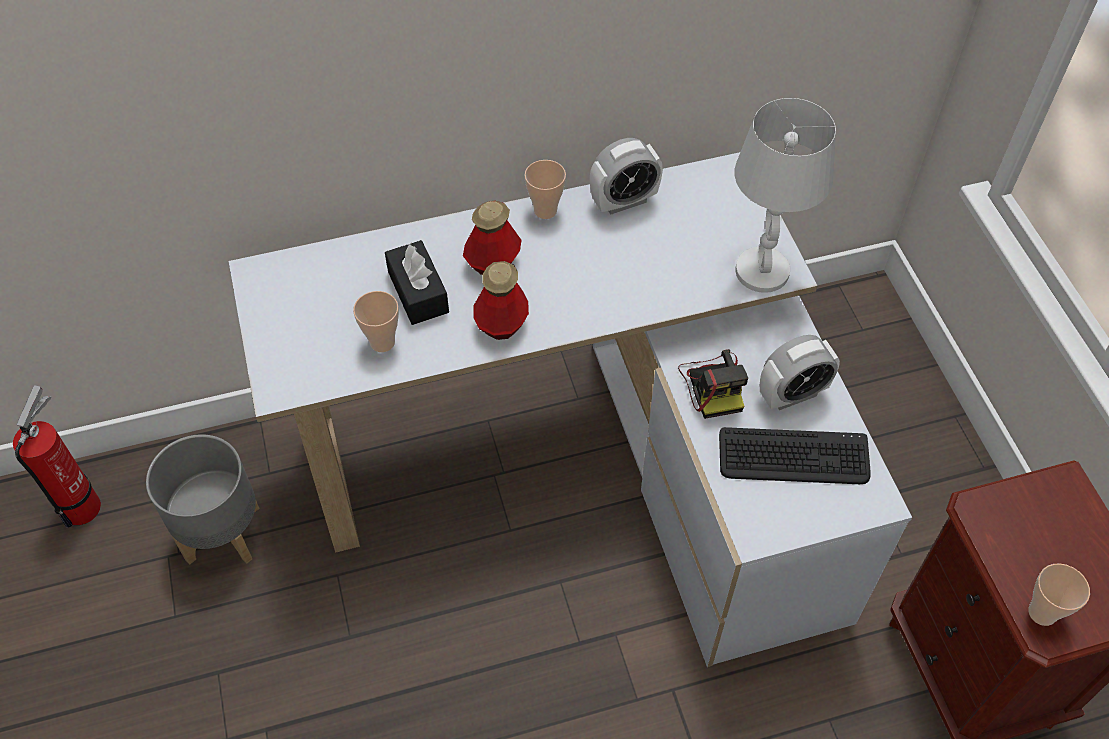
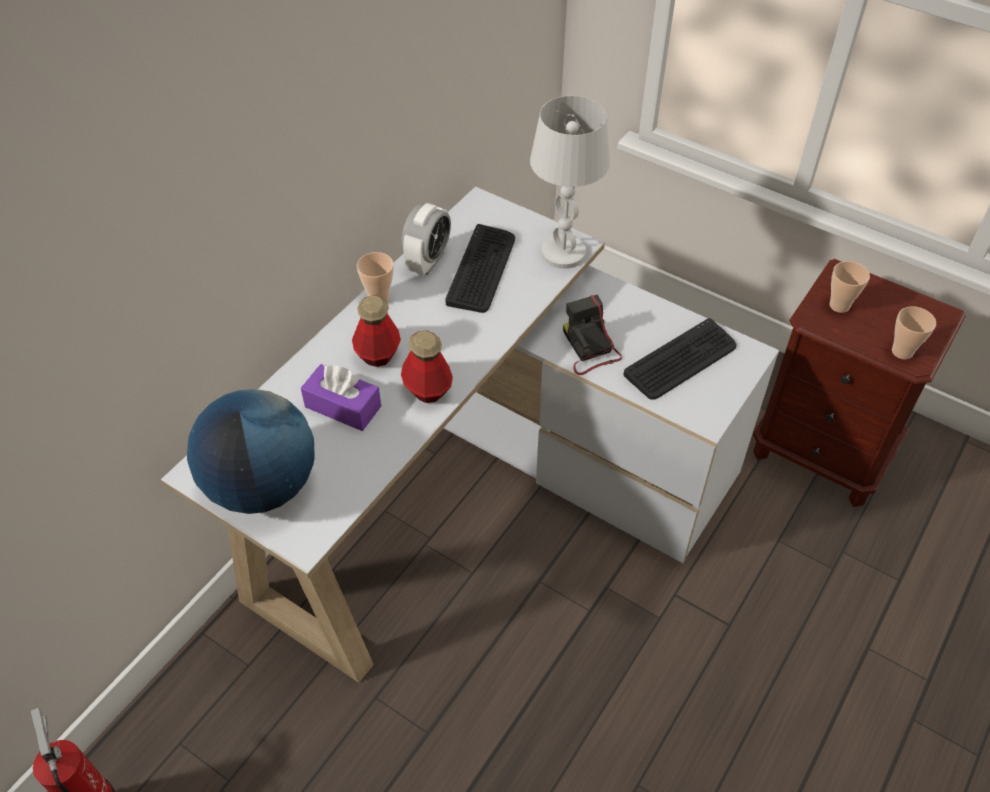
camera: 40 degrees left, 5 degrees down
(222, 533) = (252, 737): grey planter -> none
(292, 319) = (262, 486): none -> globe
(382, 342) = (352, 457): cup -> cup (839, 305)
(418, 292) = (343, 406): black tissue box -> purple tissue box
(666, 239) = (481, 269): none -> keyboard
(713, 385) = (589, 348): camera -> camera turned 150 degrees counterclockwise
(792, 394) = (641, 324): alarm clock -> none

